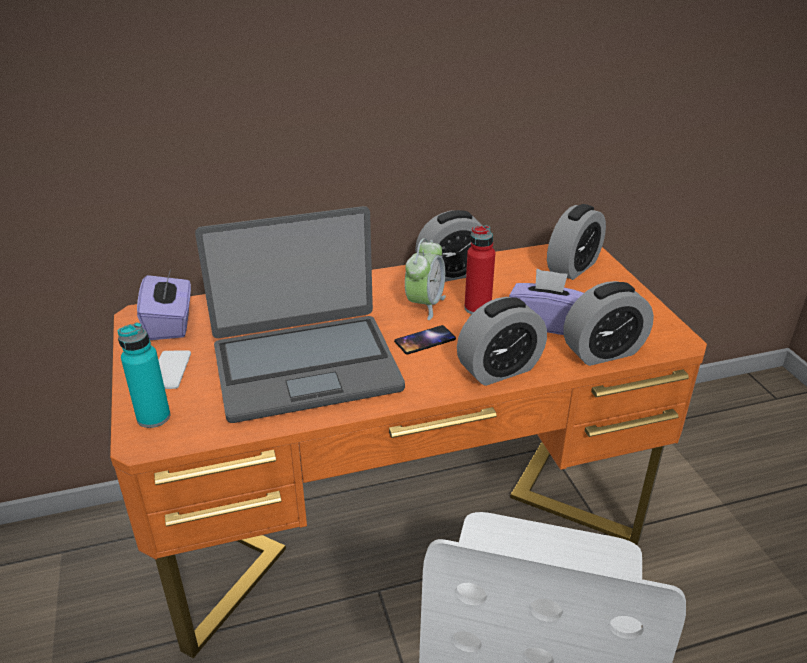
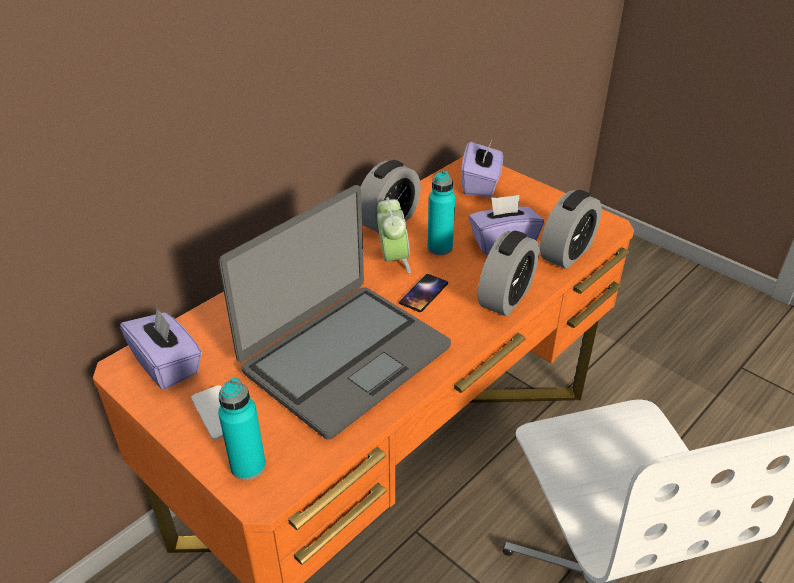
camera: 30 degrees left, 5 degrees up
(477, 308) = (439, 248): red bottle -> turquoise bottle
(573, 267) = (481, 184): alarm clock -> purple tissue box

